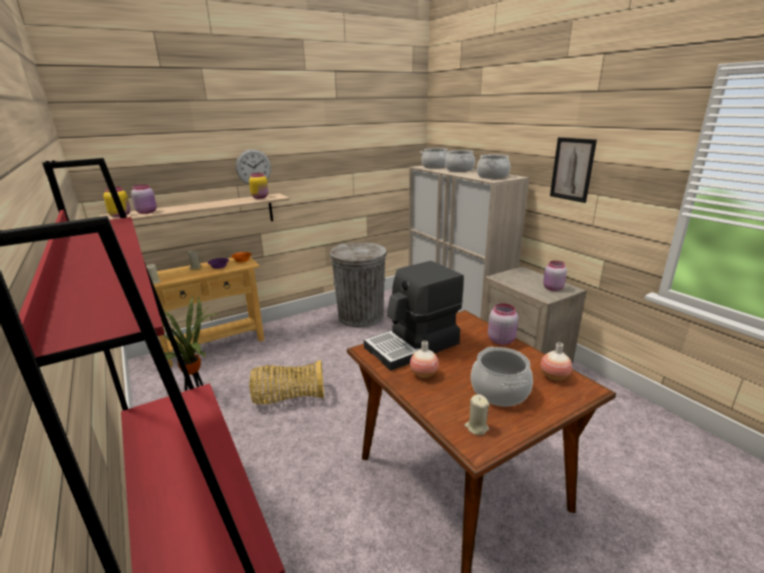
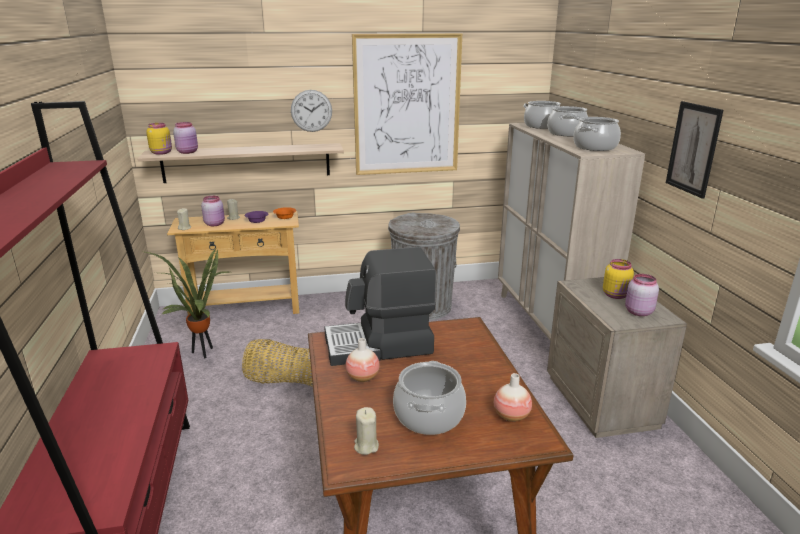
camera: 20 degrees right, 0 degrees up
(260, 197) = (314, 146): yellow jar -> yellow jar (616, 295)
(329, 158) = (407, 105): none -> picture
(501, 340) = (487, 360): pink jar -> pink jar (215, 224)

